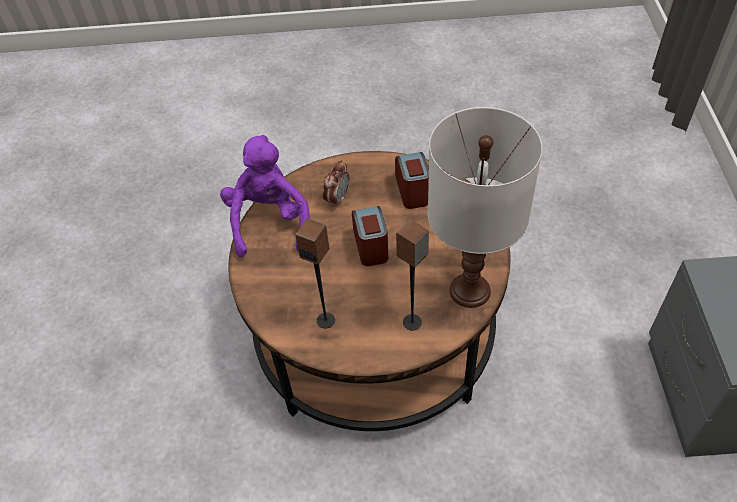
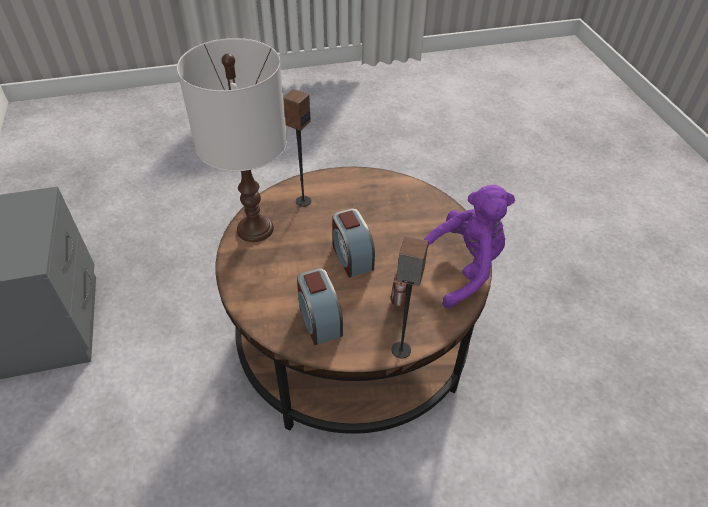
camera: 165 degrees right, 5 degrees down
(269, 221) = (462, 268): purple plush toy -> purple plush toy turned 105 degrees counterclockwise
(326, 320) = (374, 195): speaker -> speaker (401, 350)

